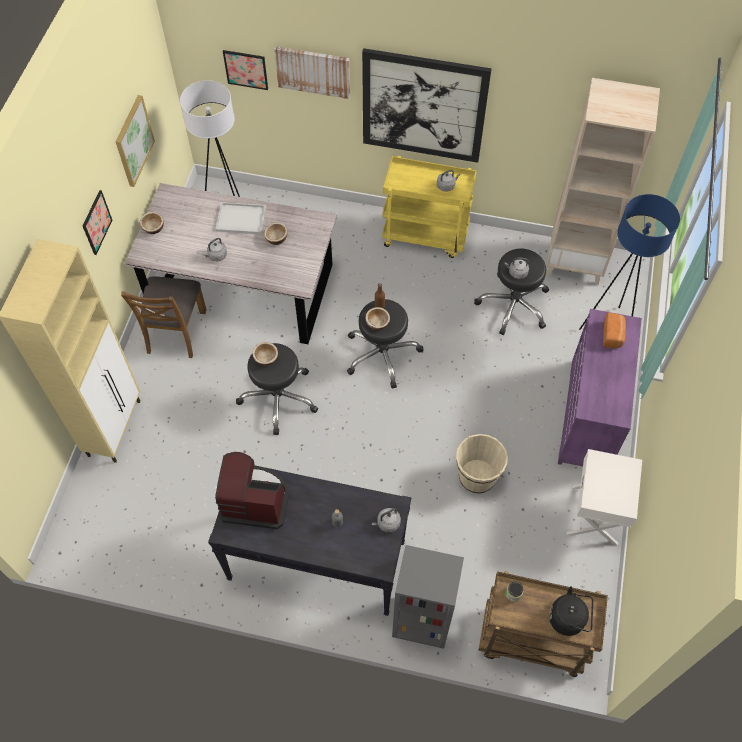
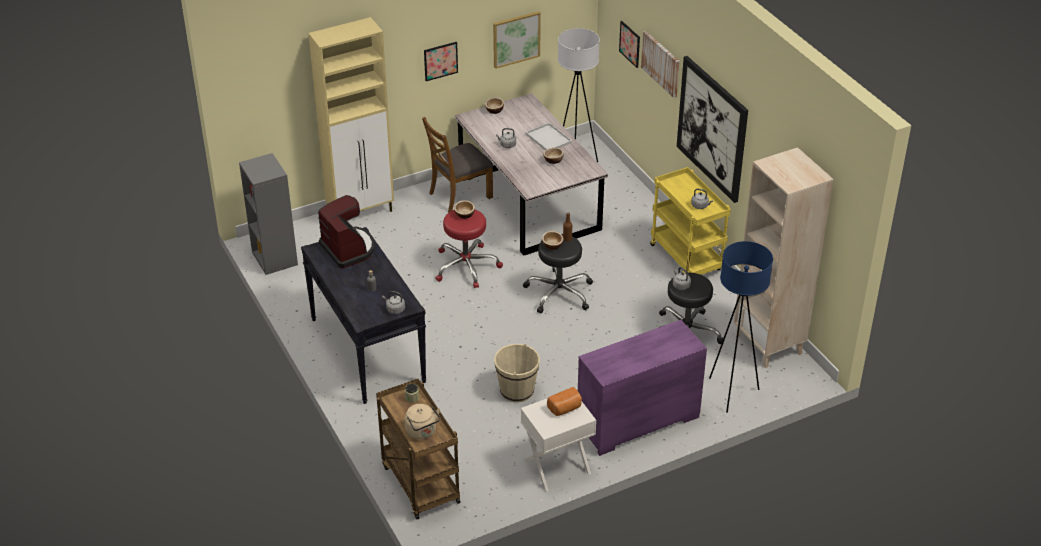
camera: 50 degrees right, 20 degrees down
(279, 397) = (466, 266): black stool -> red stool
(421, 621) = (377, 422): grey bookcase -> grey bookcase (274, 258)
(569, 619) = (422, 432): black kettle -> beige kettle
(613, 335) = (671, 341): bread -> bread (565, 408)

